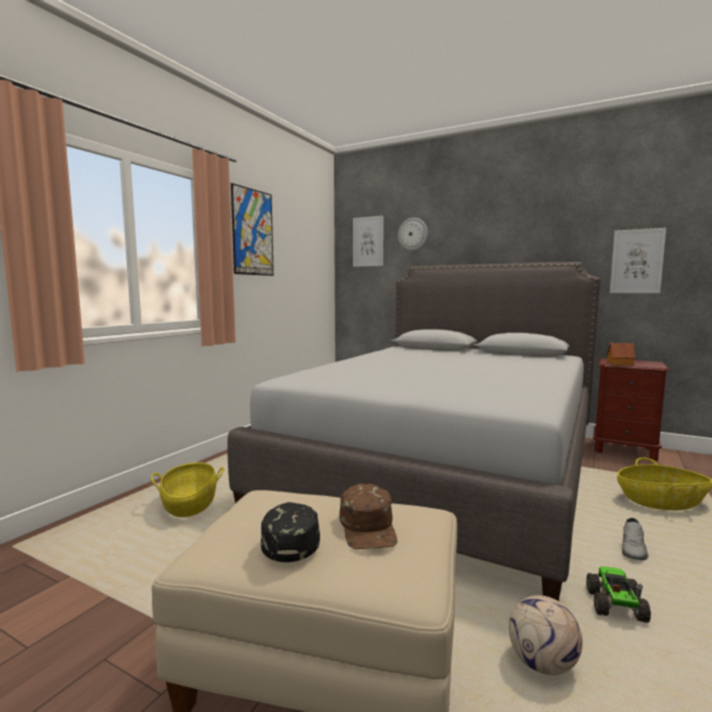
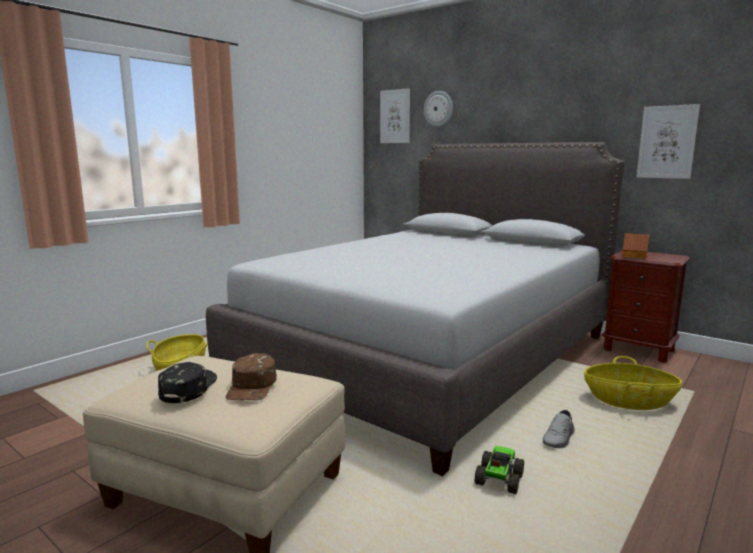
camera: 10 degrees right, 5 degrees up
(252, 232) = (262, 113): picture -> none
(542, 663) = (399, 511): football -> none

